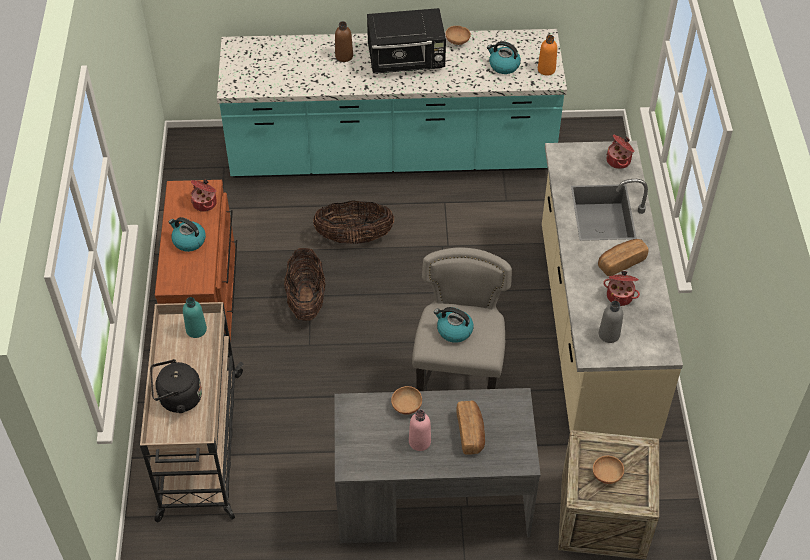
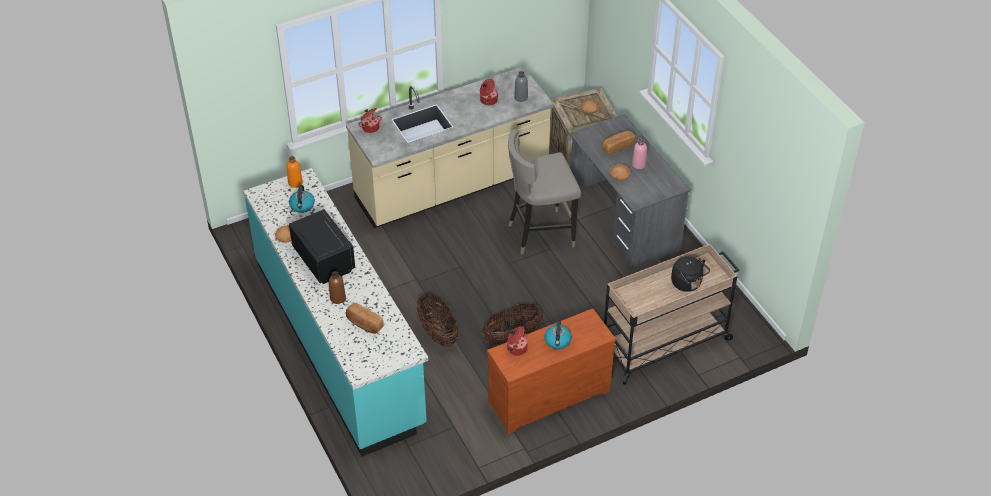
camera: 115 degrees left, 5 degrees down
(196, 330) = (631, 298): turquoise bottle -> none
(454, 330) = (550, 175): kettle -> none
(621, 262) = (461, 106): bread -> bread (364, 324)

